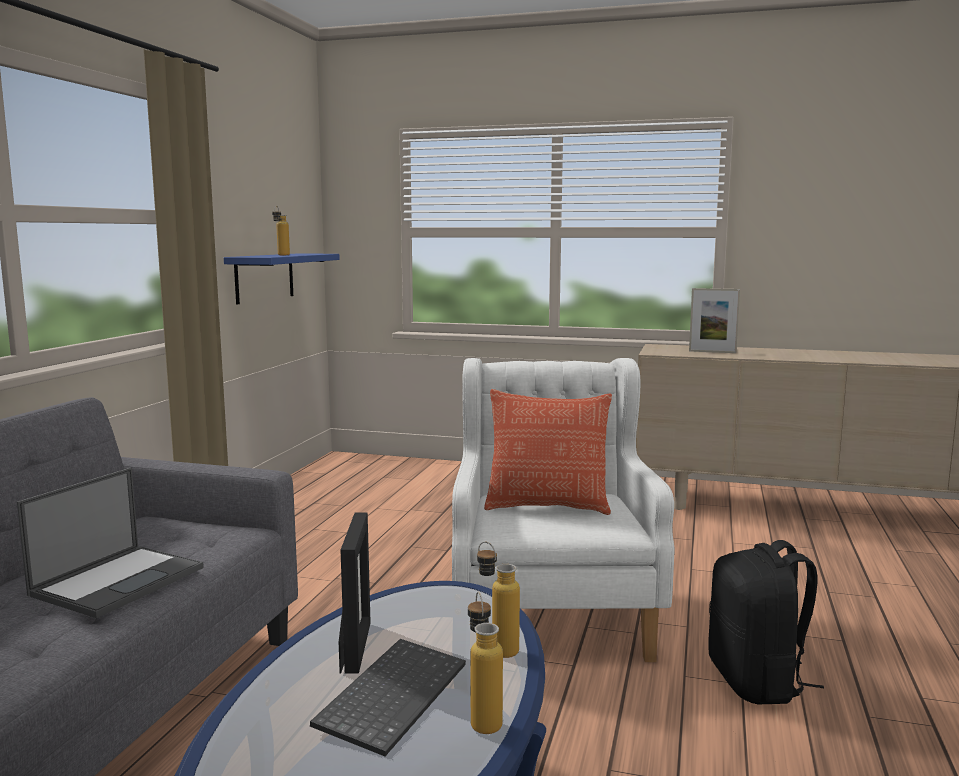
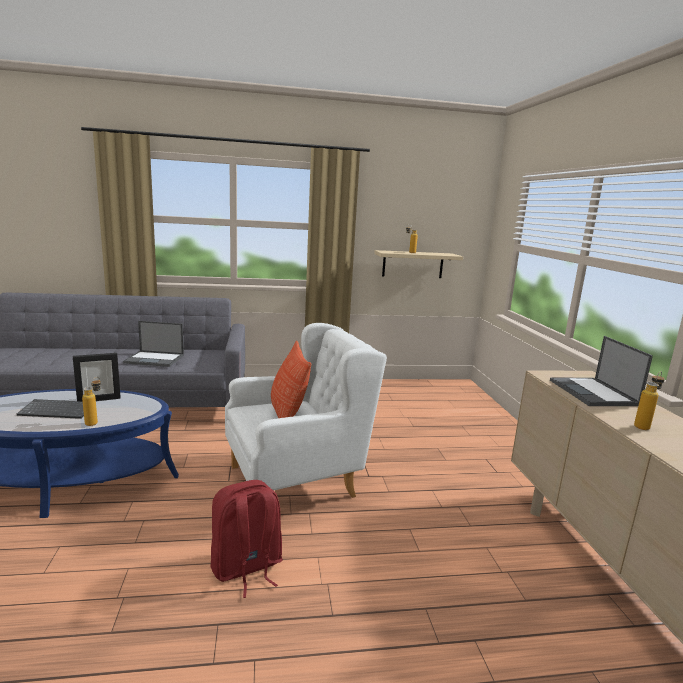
camera: 65 degrees right, 5 degrees up
(264, 277) = (413, 264): blue shelf -> beige shelf
(483, 718) = (36, 426): bottle -> bottle (644, 426)
(712, 352) = (593, 393): picture frame -> laptop
(757, 682) = (246, 568): black backpack -> red backpack

